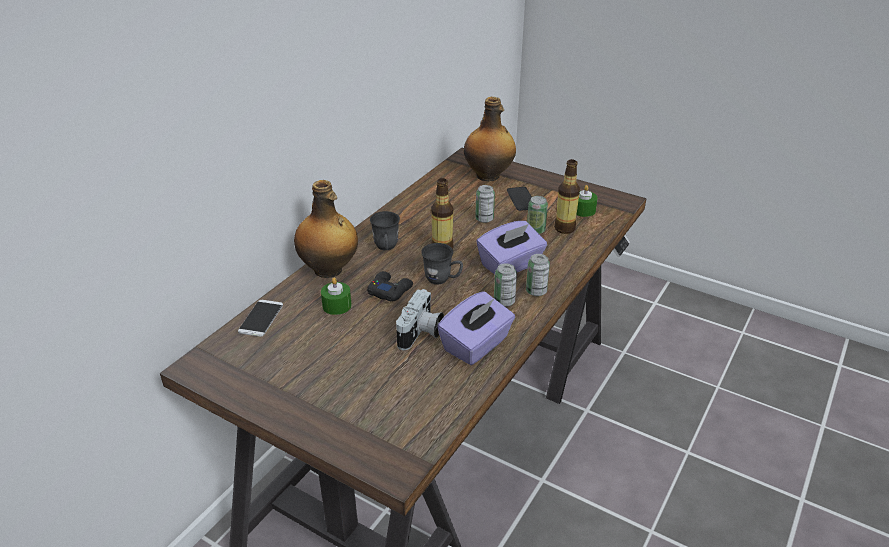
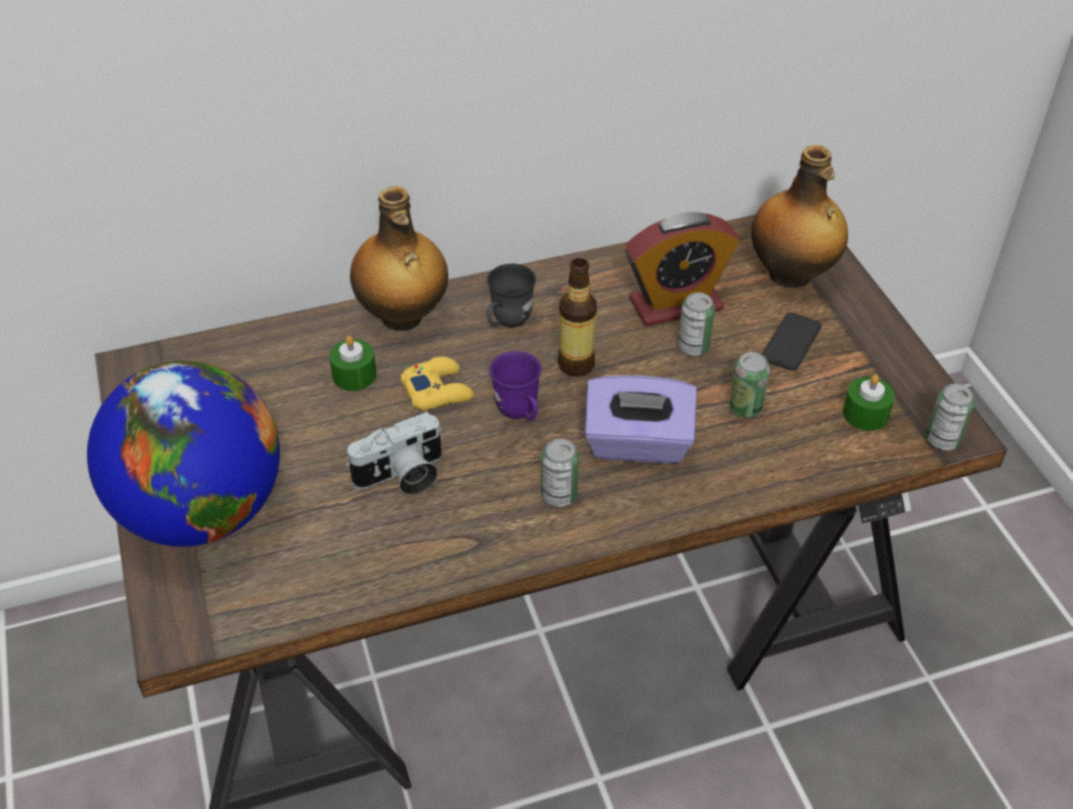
camera: 40 degrees right, 10 degrees up
(261, 318) = (257, 343): phone -> none
(334, 407) = (202, 512): none -> globe
(390, 290) = (438, 390): black game controller -> yellow game controller
(442, 280) = (520, 413): grey mug -> purple mug
(455, 207) = (676, 304): none -> alarm clock
(476, 345) = (447, 537): purple tissue box -> none
(536, 291) = (621, 507): can -> can (942, 440)
(564, 228) = (794, 429): bottle -> none

